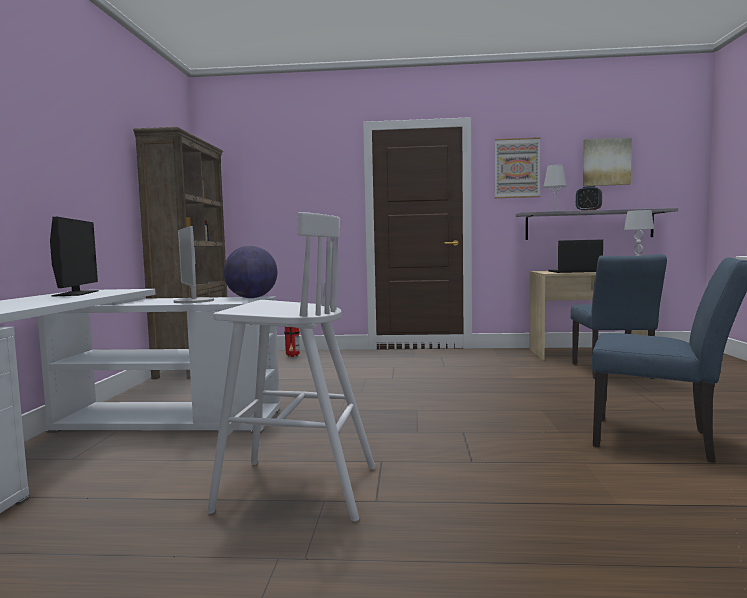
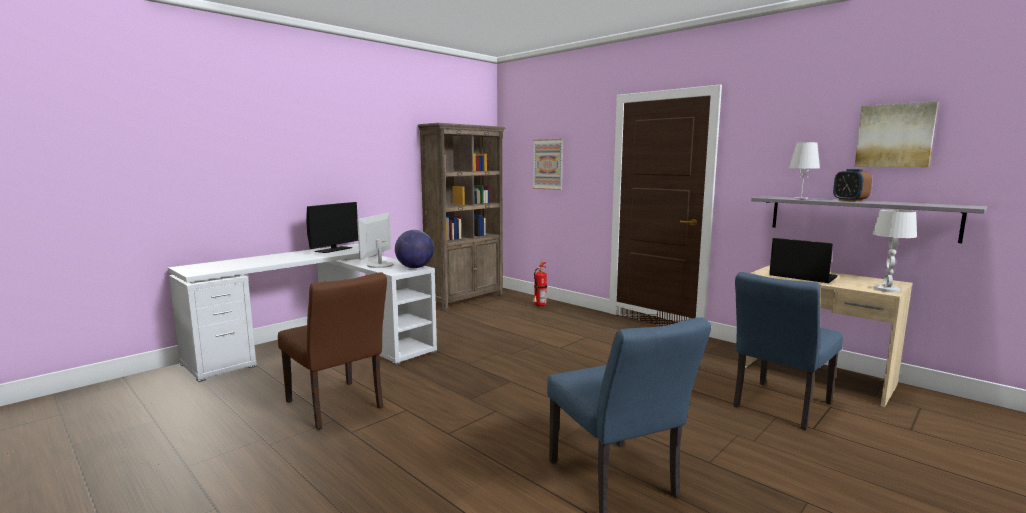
camera: 40 degrees right, 5 degrees up
(294, 489) = (338, 407): white stool -> brown chair
(516, 168) = (769, 142): picture -> picture (548, 164)

